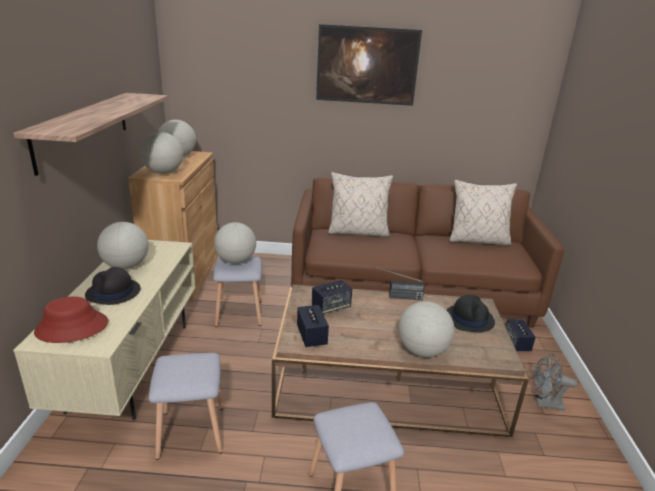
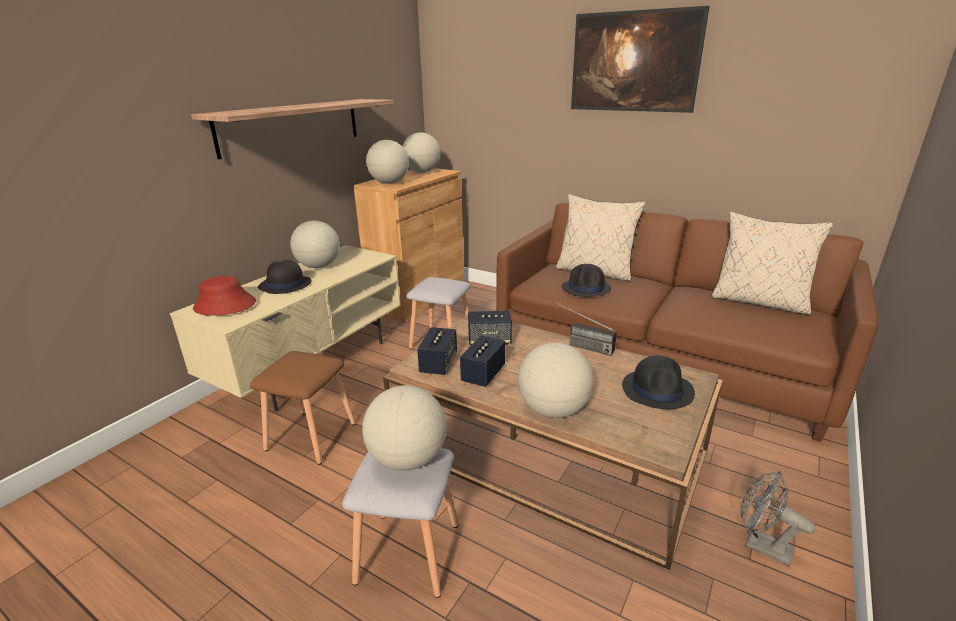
camera: 30 degrees right, 0 degrees up
(192, 432) = (311, 437): grey stool -> brown stool
(235, 261) = (438, 282): globe -> globe (408, 459)
(365, 248) = (586, 288): none -> black hat
(516, 343) = (774, 455): speaker -> speaker (483, 374)

